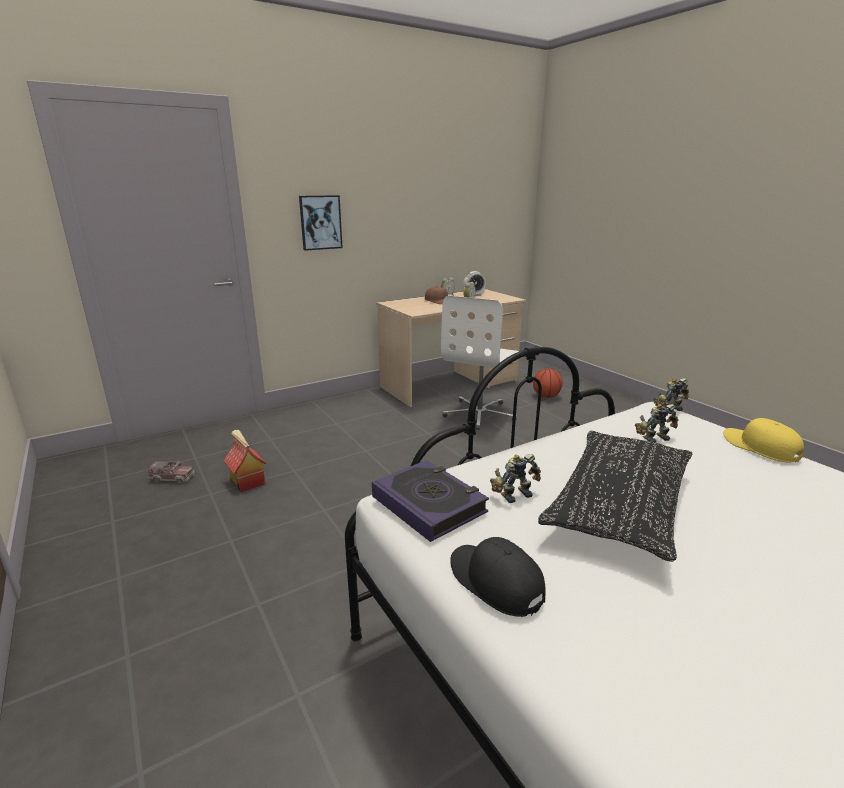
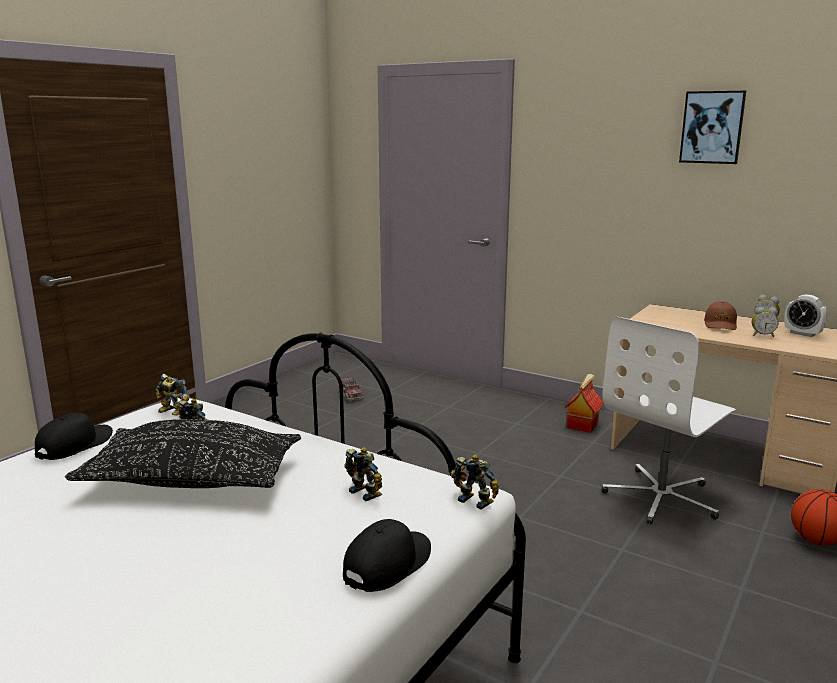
camera: 65 degrees right, 5 degrees down
(247, 481) = (371, 421): toy house -> toy house (582, 425)
(320, 222) = (591, 192): picture -> picture (712, 127)
(429, 504) = (171, 412): book -> toy robot
(480, 414) = (662, 497): white office chair -> white office chair turned 45 degrees counterclockwise
(760, 447) = (387, 564): yellow cap -> black cap

